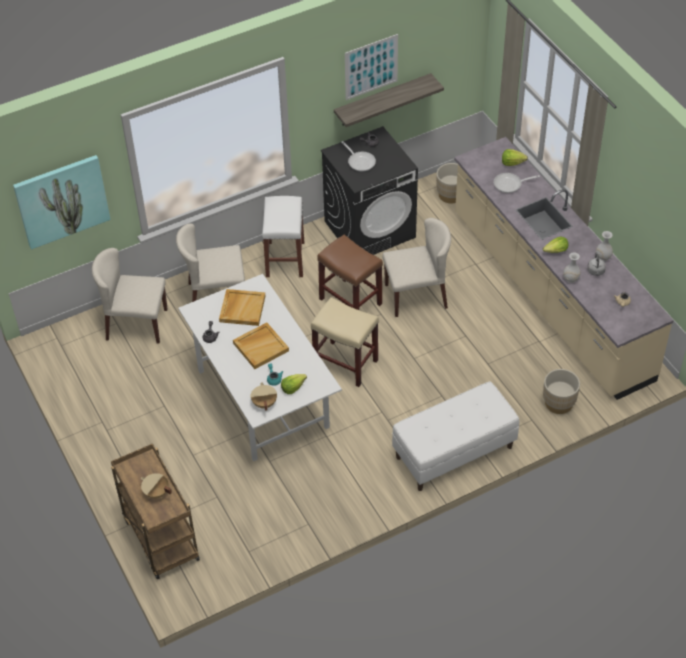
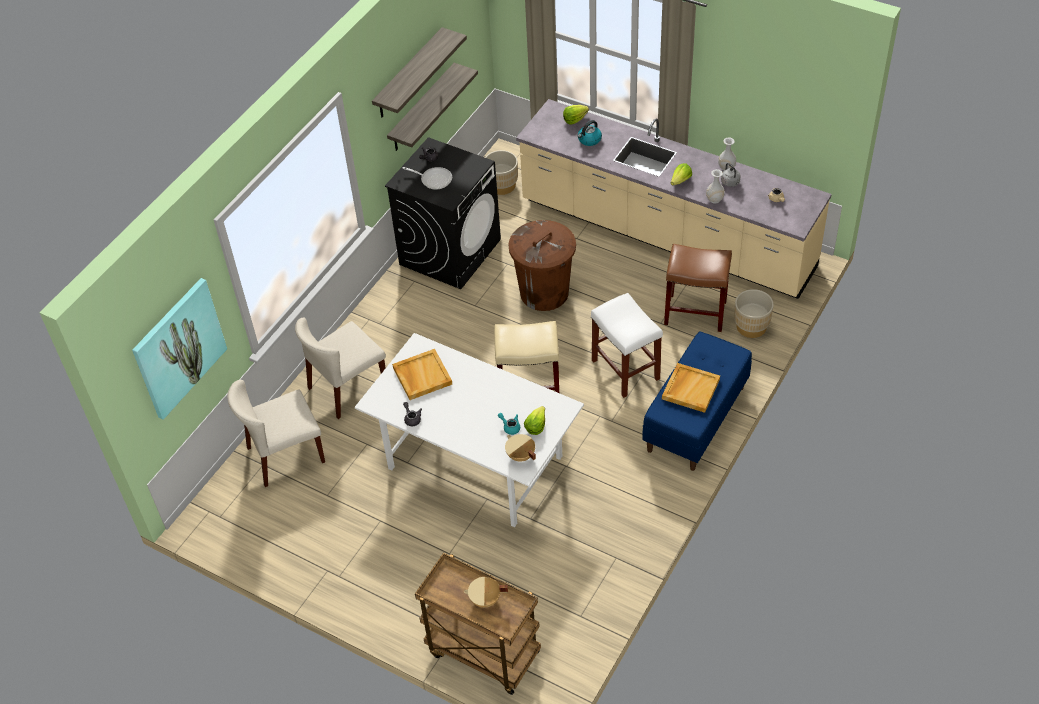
camera: 30 degrees left, 0 degrees up
(261, 346) = (471, 403): beige tray -> beige tray (690, 389)
(285, 260) = (390, 319): white stool -> white stool (626, 370)
(349, 301) = (485, 328): brown stool -> brown stool (694, 313)
(371, 67) = (409, 74): picture -> shelf
(416, 295) = (544, 293): beige chair -> brown trash can
(454, 453) = (696, 419): white bench -> blue bench
(510, 184) = (589, 140): frying pan -> kettle

